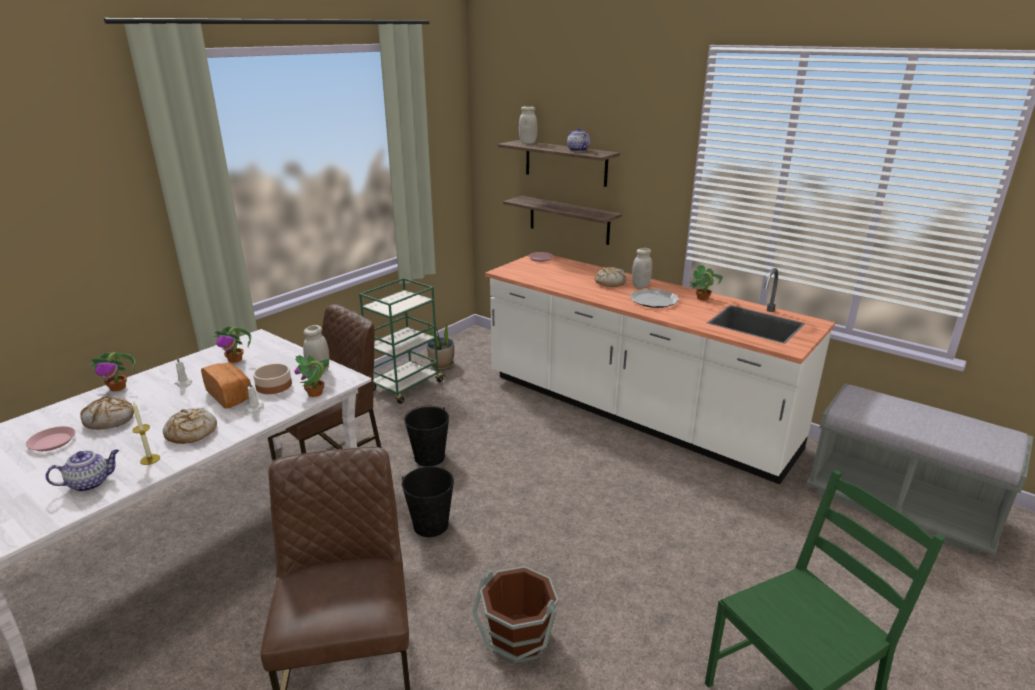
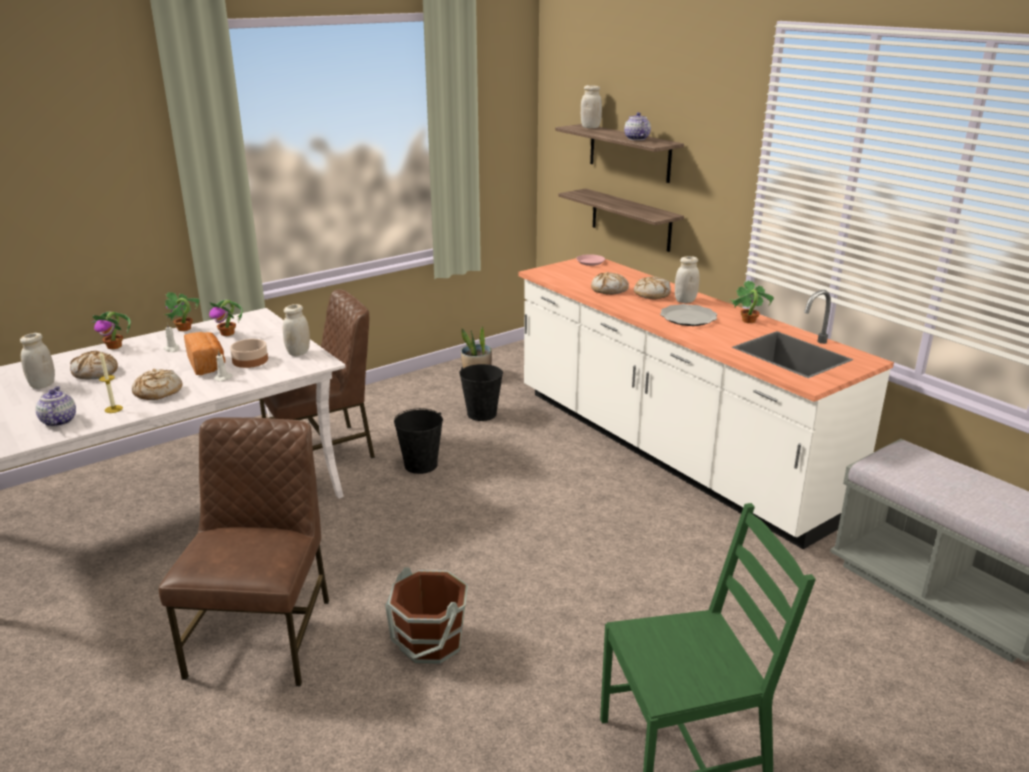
camera: 15 degrees right, 0 degrees up
(52, 442) = (42, 385): pink plate -> white jar
(90, 483) = (58, 421): teapot -> teapot turned 90 degrees counterclockwise
(315, 393) = (284, 372): potted plant -> potted plant (184, 329)
(405, 386) = (428, 392): green cart -> none
(430, 525) = (392, 528): black bucket -> black bucket (482, 414)
(573, 282) = (609, 290): none -> bread

